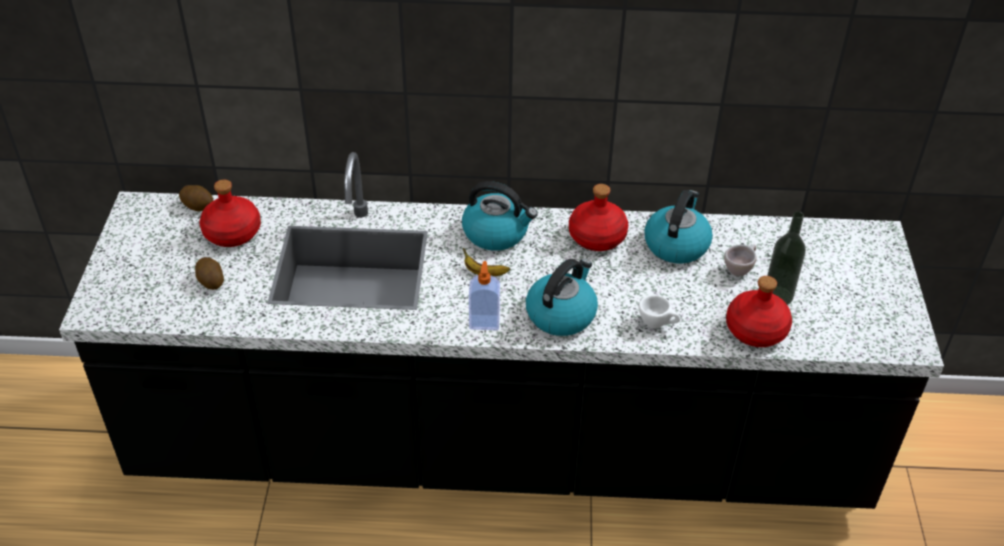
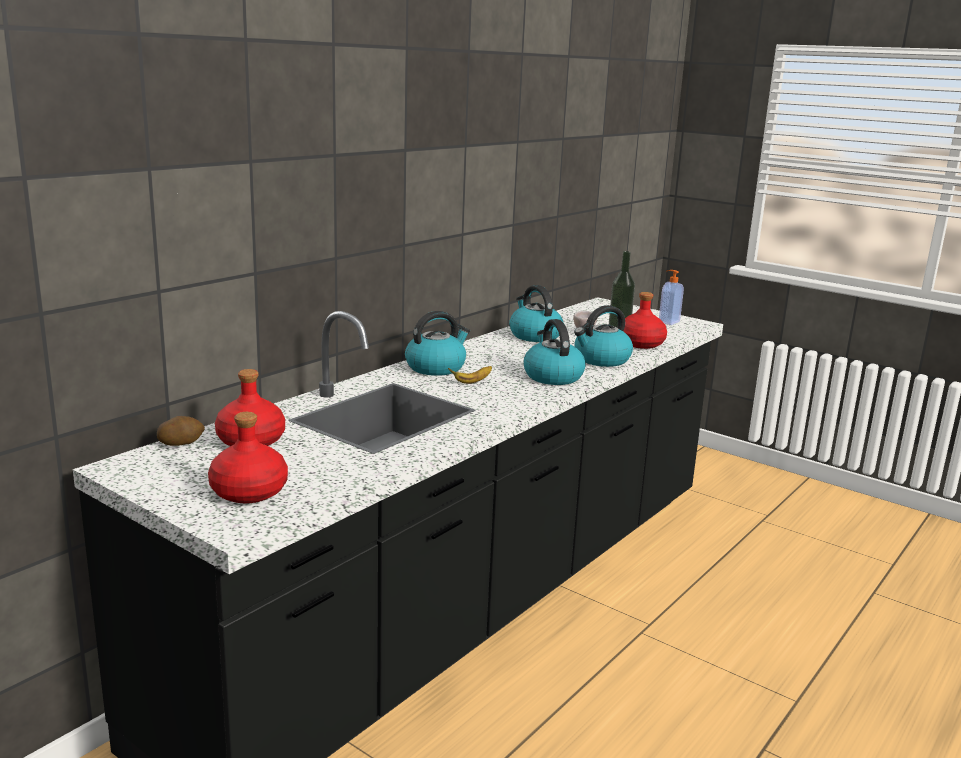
camera: 55 degrees left, 25 degrees down
(211, 281) = (299, 466): potato -> none
(484, 321) = (524, 396): soap dispenser -> soap dispenser (668, 322)
(596, 236) = (491, 348): red bottle -> red bottle (248, 492)
(657, 324) = (601, 359): white cup -> kettle

